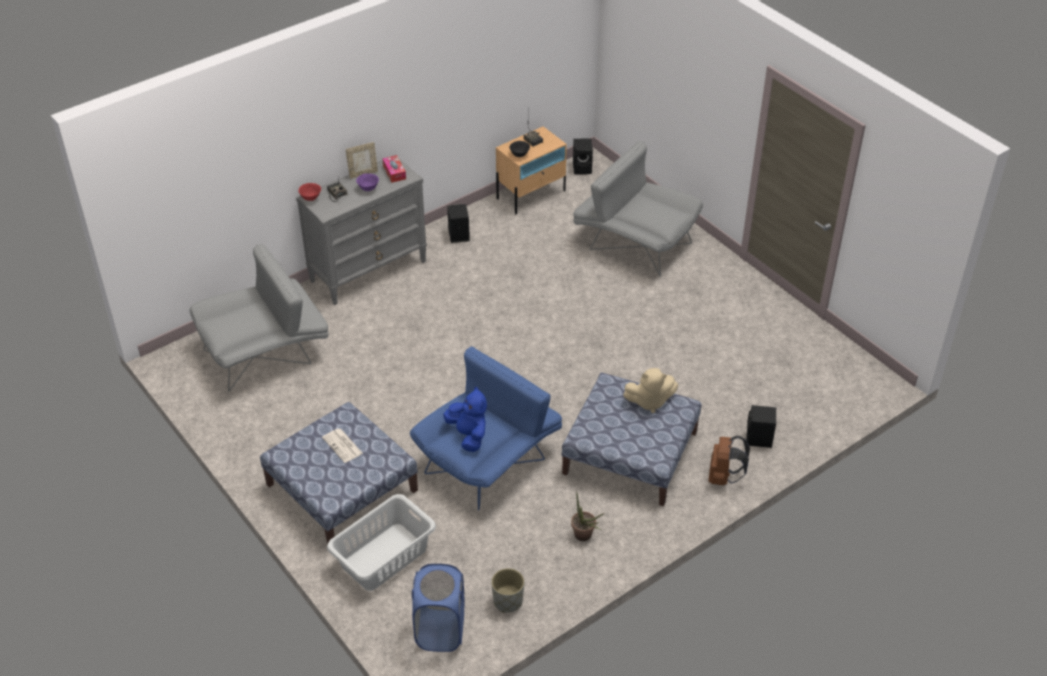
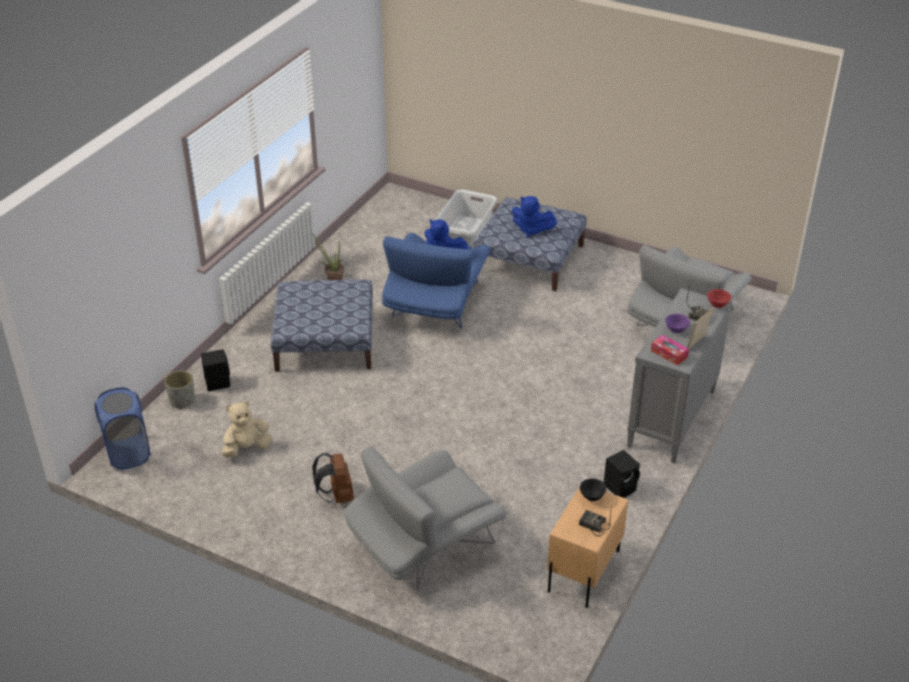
camera: 155 degrees right, 5 degrees down
(343, 446) = (531, 230): newspaper -> blue plush toy
(440, 631) = (399, 211): blue laundry basket -> blue laundry basket (128, 453)
(508, 601) = (365, 234): grey planter -> grey planter (182, 400)
(583, 168) = (549, 637): black speaker -> none
(634, 242) = (424, 546): grey armchair -> grey armchair turned 135 degrees clockwise
(649, 401) = (314, 322): beige plush toy -> beige plush toy (246, 448)
(723, 477) = (240, 346): brown backpack -> brown backpack (337, 496)

